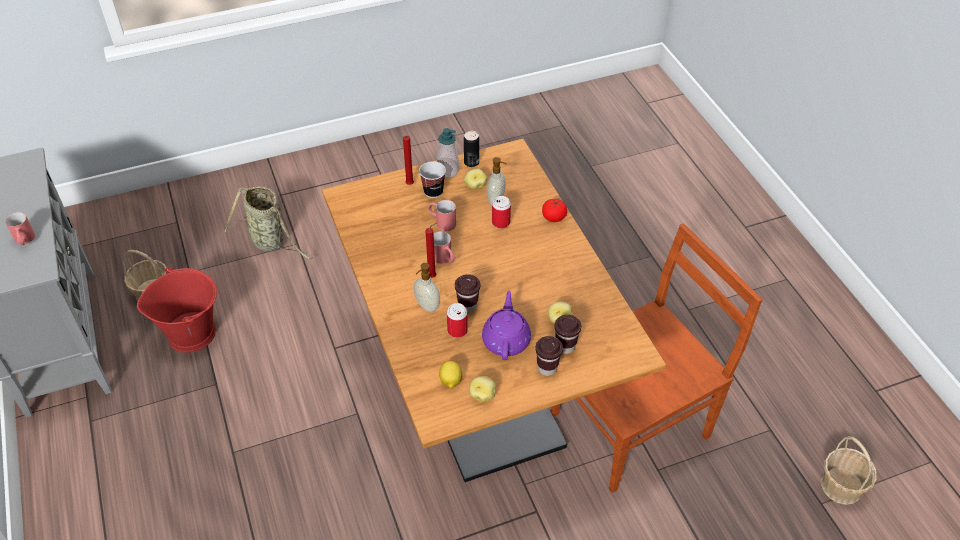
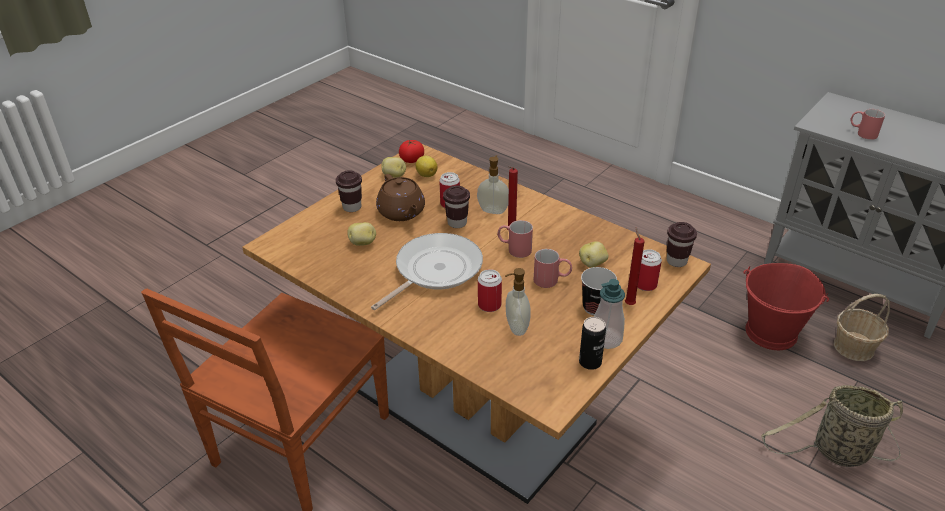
camera: 150 degrees right, 10 degrees down
(383, 193) = (645, 284): none -> can
(475, 186) = (556, 334): potato -> potato (592, 263)
(506, 340) = (401, 212): purple teapot -> brown teapot
(519, 267) = (434, 270): none -> frying pan
(554, 217) = (433, 335): tomato -> tomato (412, 160)
(565, 346) = (344, 226): brown cup -> brown cup (676, 261)
(841, 486) = (58, 477): basket -> none

